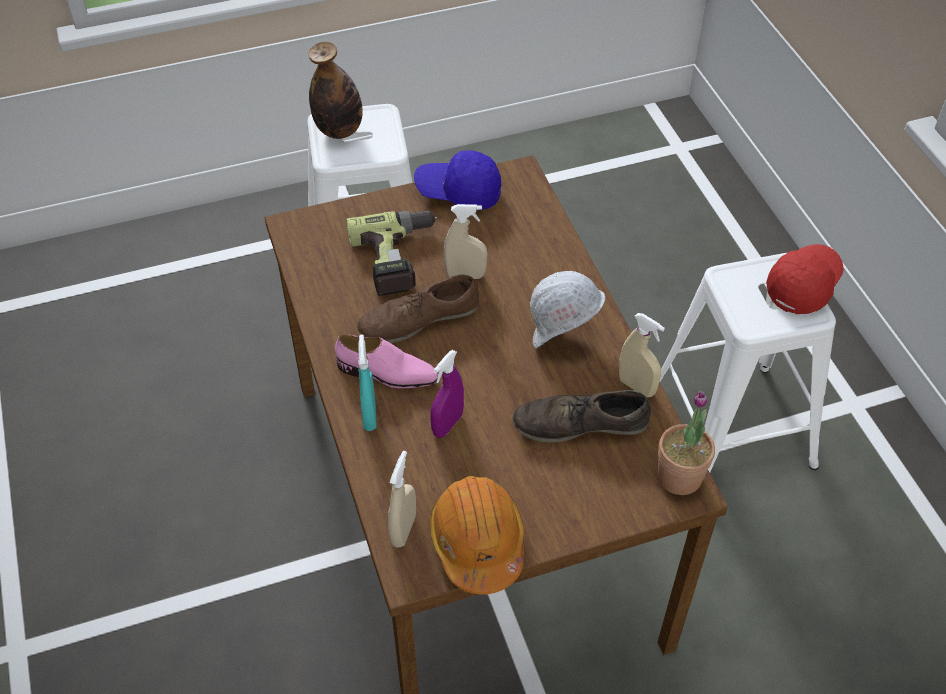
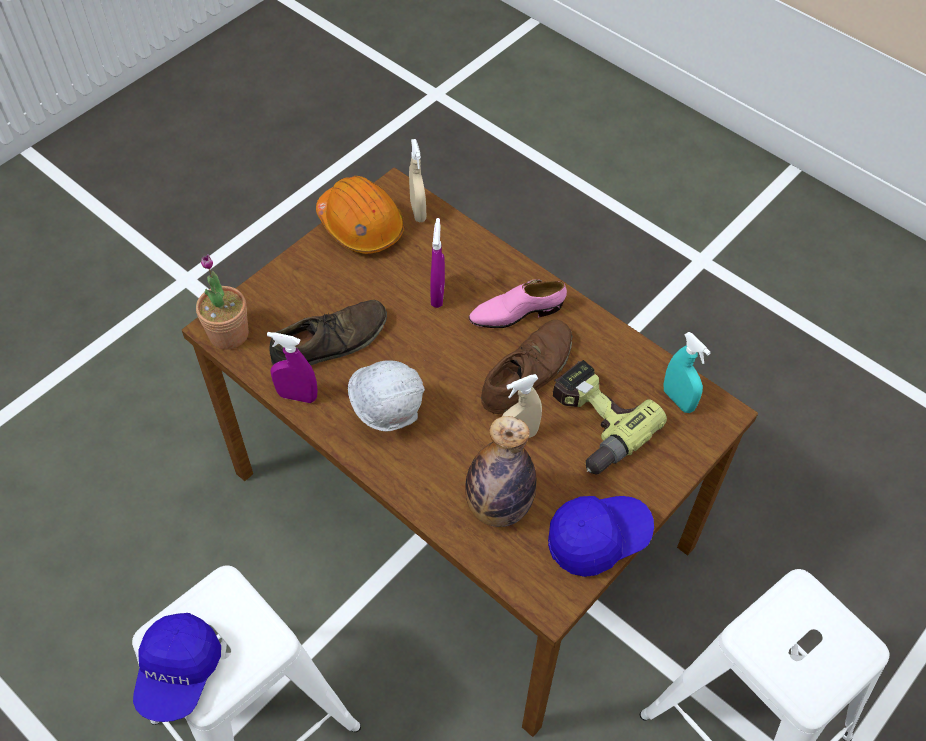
camera: 150 degrees right, 5 degrees up
(339, 130) = (831, 639): bottle -> bottle (498, 507)
(369, 416) = (503, 274): turquoise spray bottle -> turquoise spray bottle (678, 400)
(636, 386) = (297, 396): beige spray bottle -> purple spray bottle
(803, 285) = (178, 673): red cap -> blue cap

